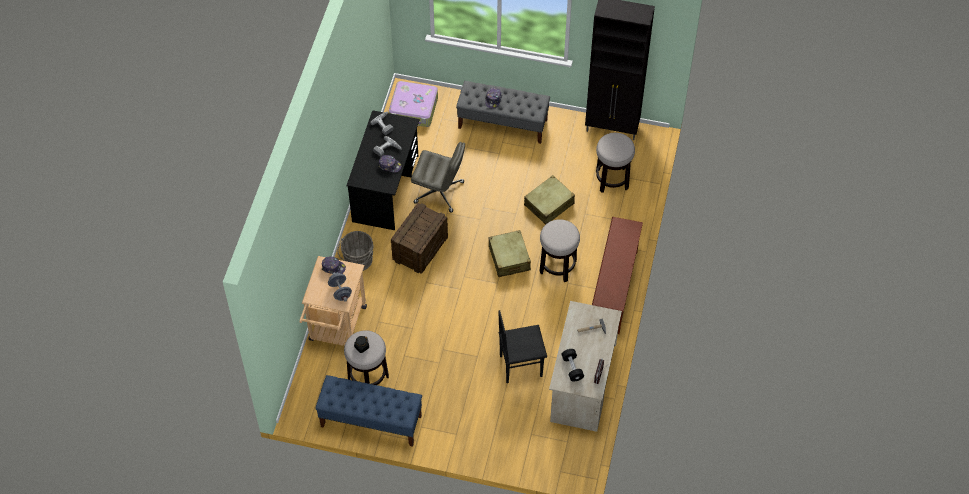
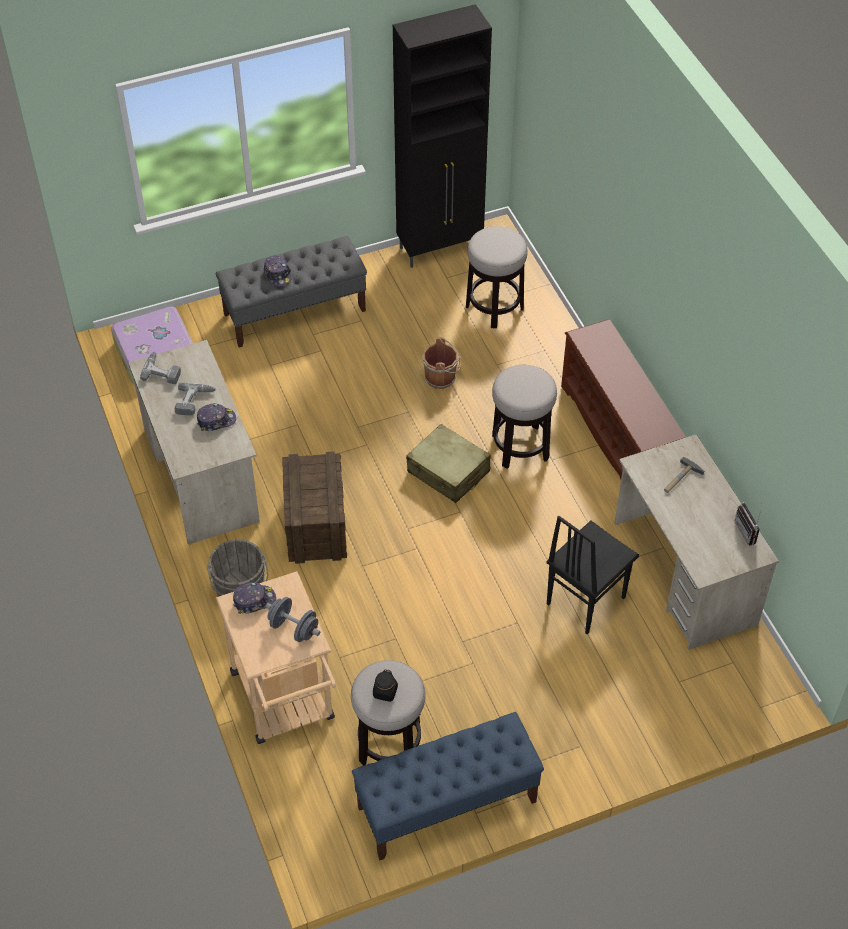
camera: 35 degrees left, 5 degrees down
(385, 188) = (201, 474): black desk -> beige desk
(439, 192) = (281, 439): grey office chair -> none
(549, 204) = (441, 377): beige suitcase -> brown bucket
(572, 368) = (703, 543): black dumbbell -> none

